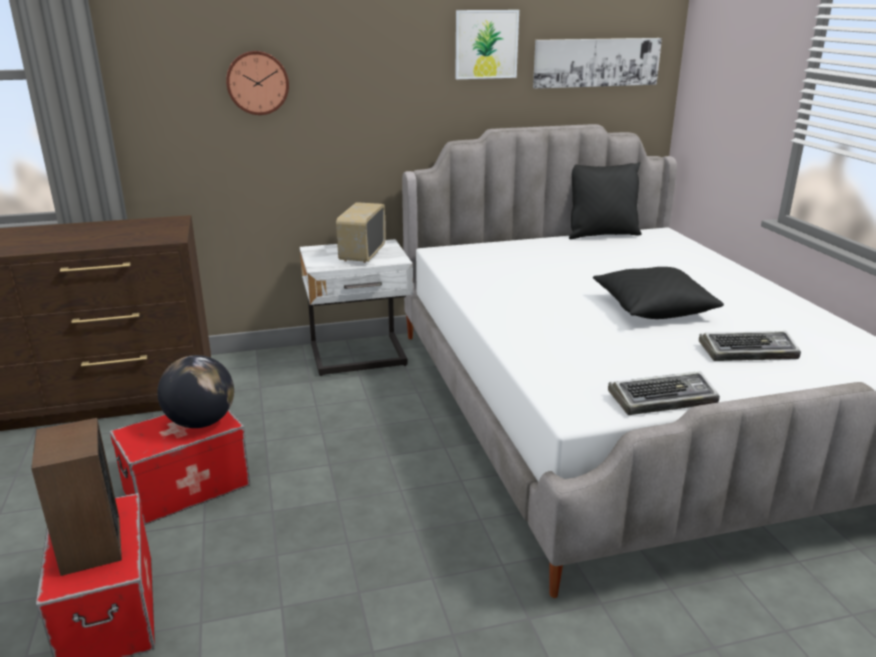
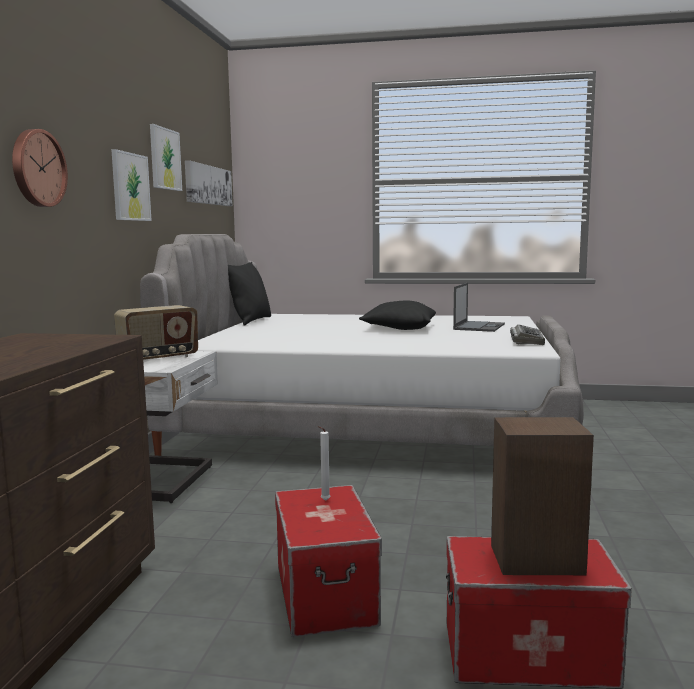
camera: 65 degrees left, 15 degrees down
(201, 422) = (324, 501): globe -> white candle
(362, 254) = (159, 358): radio -> radio turned 75 degrees counterclockwise
(407, 83) = (130, 187): none -> picture
(748, 352) = (479, 326): keyboard -> laptop

